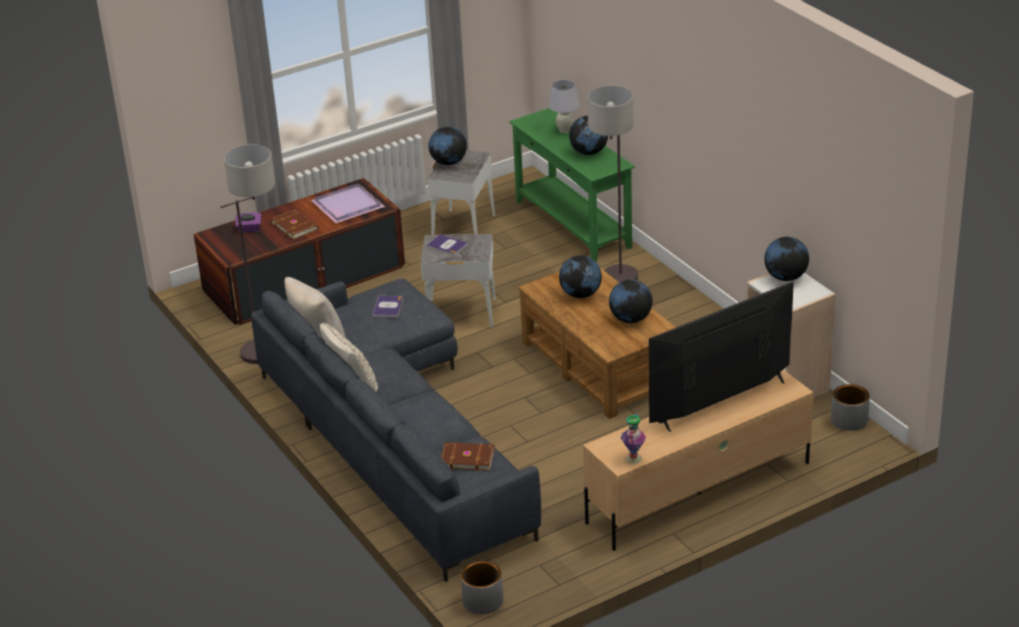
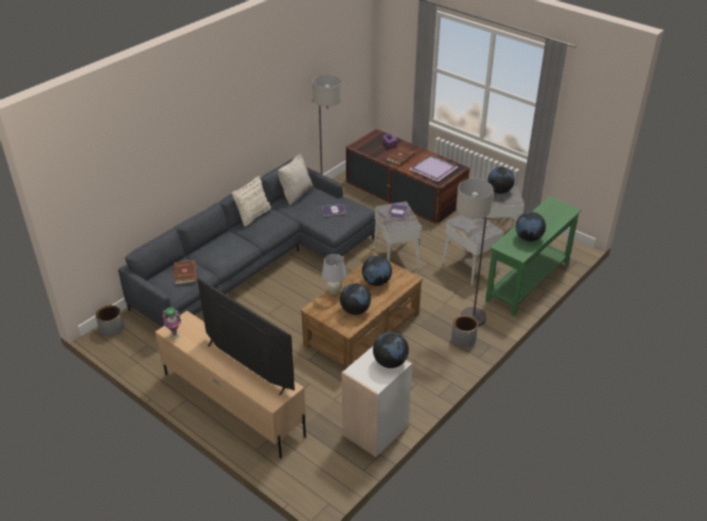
camera: 70 degrees right, 5 degrees up
(520, 259) = (469, 268): none -> side table
(565, 130) = (552, 222): white table lamp -> white table lamp (334, 291)
(849, 421) = (340, 475): grey planter -> grey planter (463, 339)

